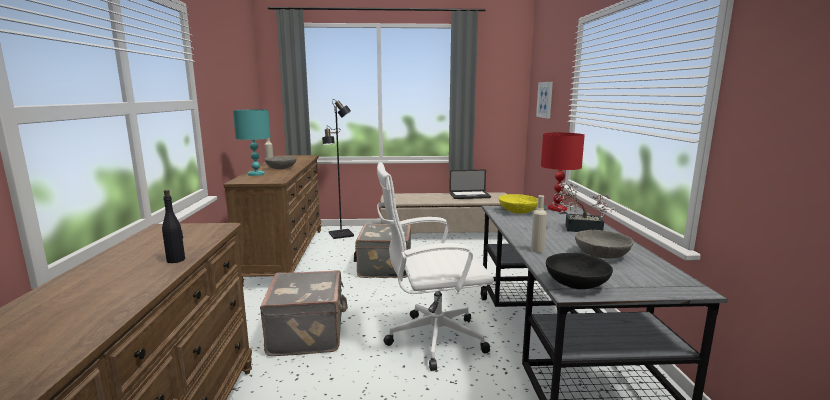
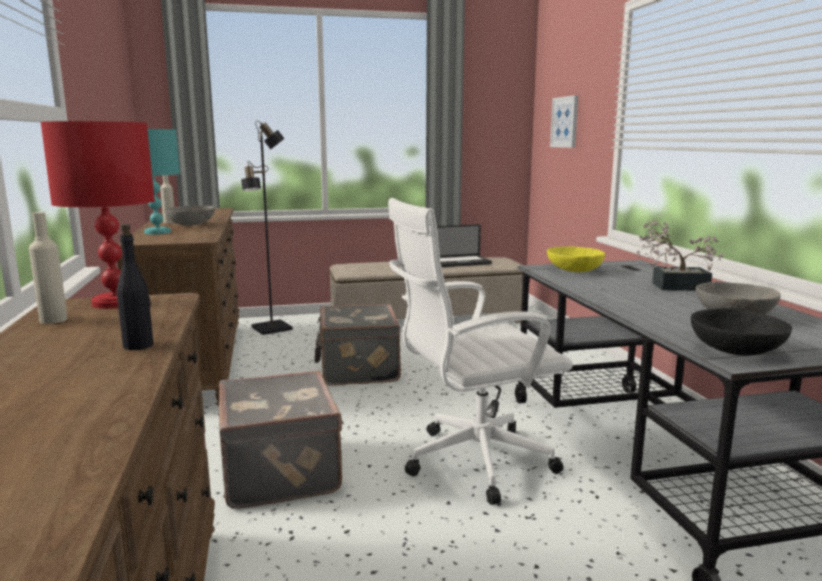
camera: 10 degrees left, 0 degrees up
(537, 250) = (644, 314): beige bottle -> beige bottle (53, 320)
(557, 208) = (624, 265): red table lamp -> red table lamp (117, 302)

